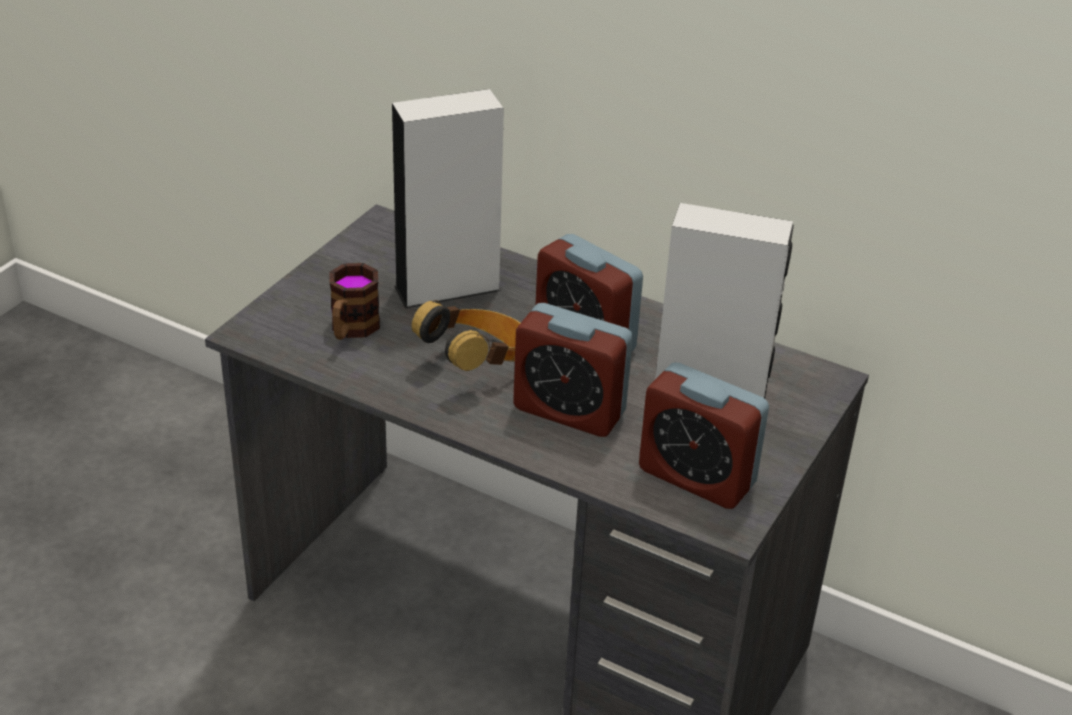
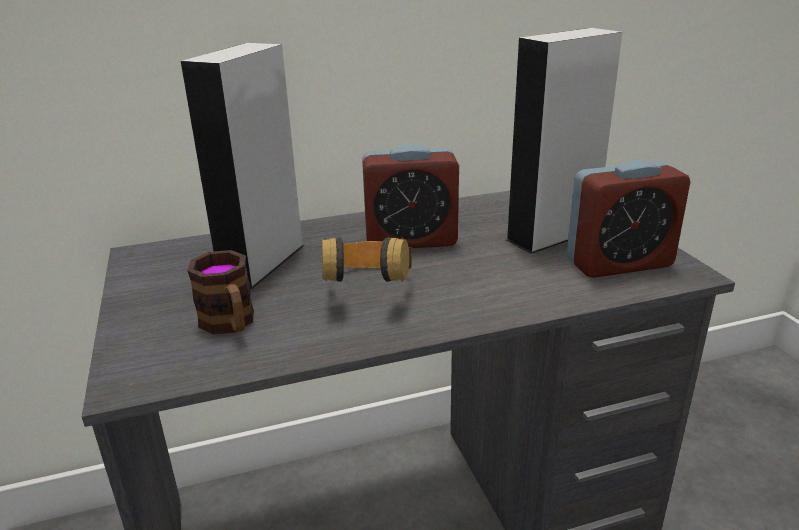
camera: 45 degrees left, 10 degrees down
(569, 411) = (483, 277): alarm clock -> none

